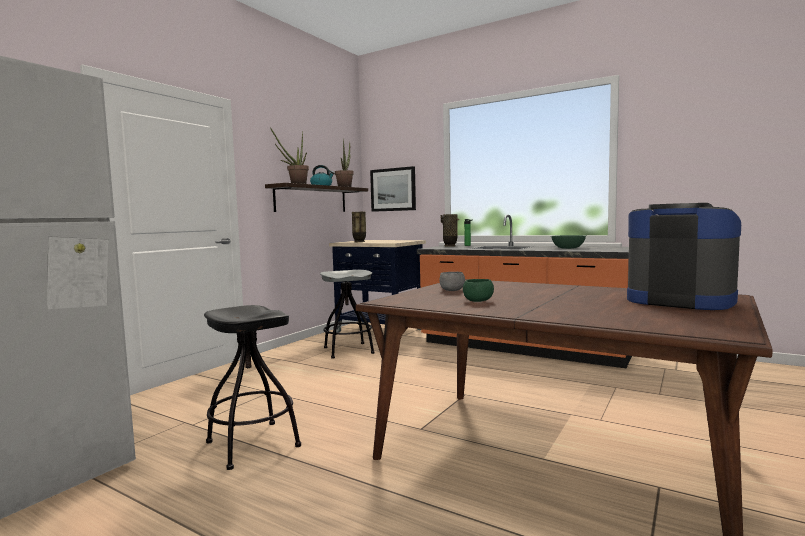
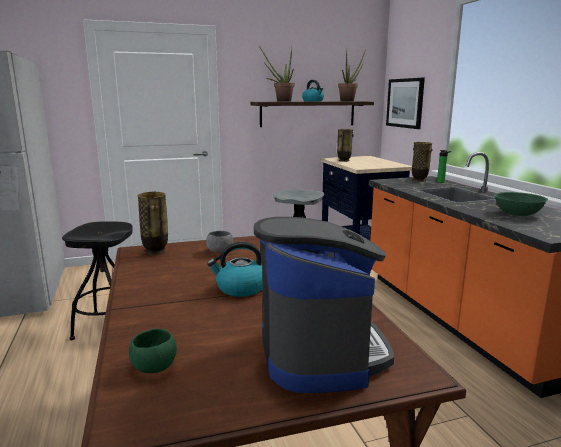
camera: 40 degrees right, 10 degrees up
(403, 298) = (155, 251): none -> vase
(478, 301) = (178, 274): green bowl -> green bowl (154, 367)
(544, 297) = (240, 288): none -> kettle

